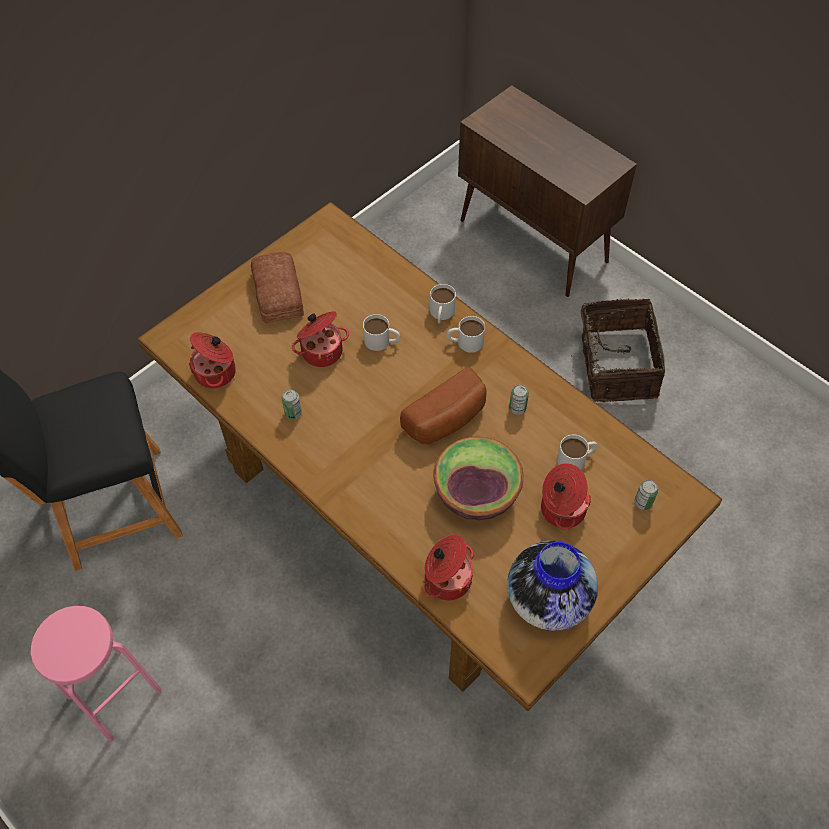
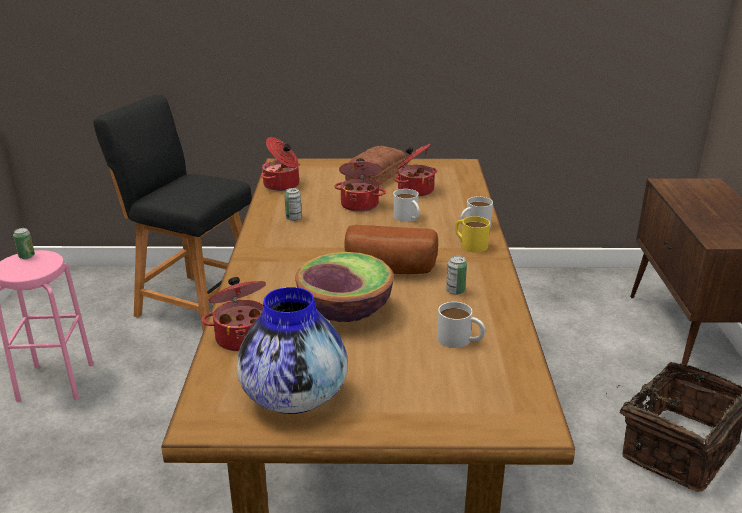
camera: 45 degrees right, 30 degrees down
(465, 342) = (469, 244): white mug -> yellow mug
(561, 509) = (397, 358): cooking pot -> cooking pot (415, 190)
(643, 502) = (481, 398): can -> can (27, 256)

